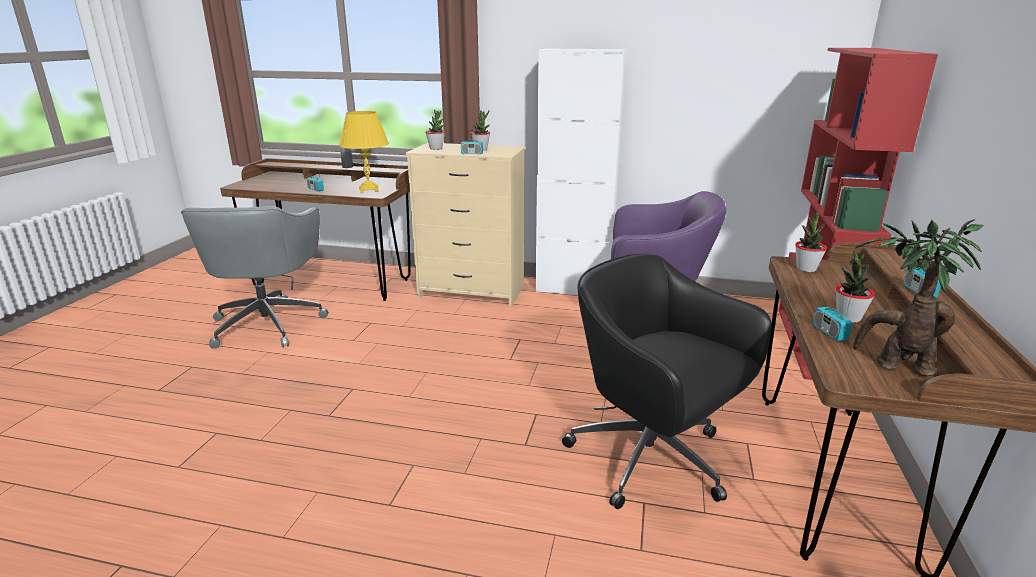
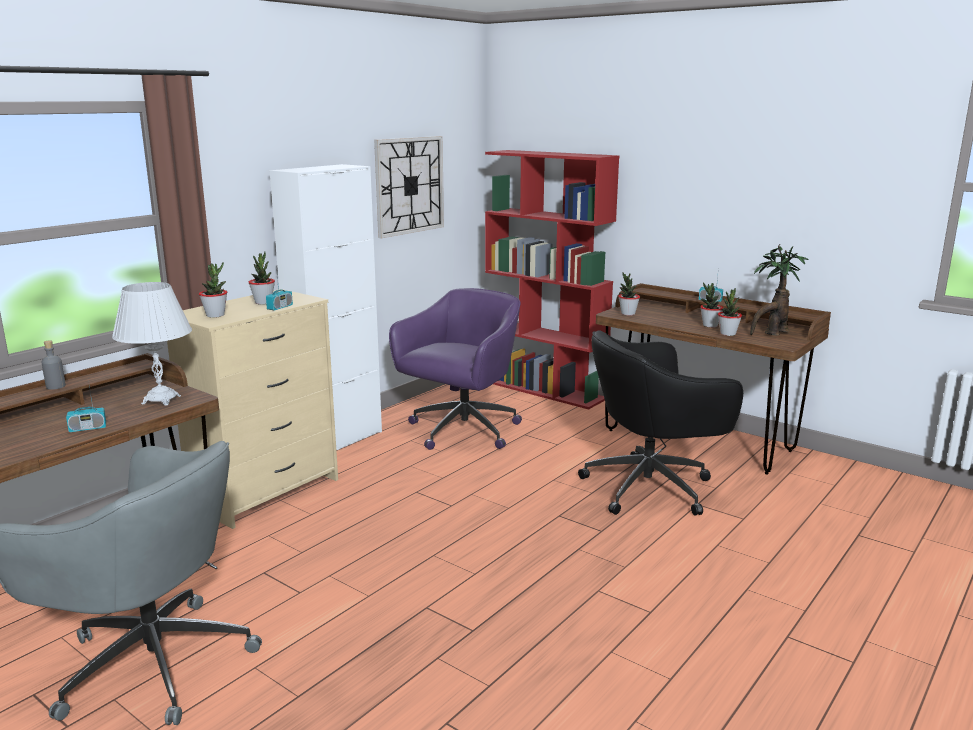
camera: 65 degrees left, 5 degrees down
(369, 190) = (161, 400): yellow table lamp -> white table lamp
(722, 79) = (409, 185): none -> wall clock
(829, 333) = (728, 333): radio -> potted plant

